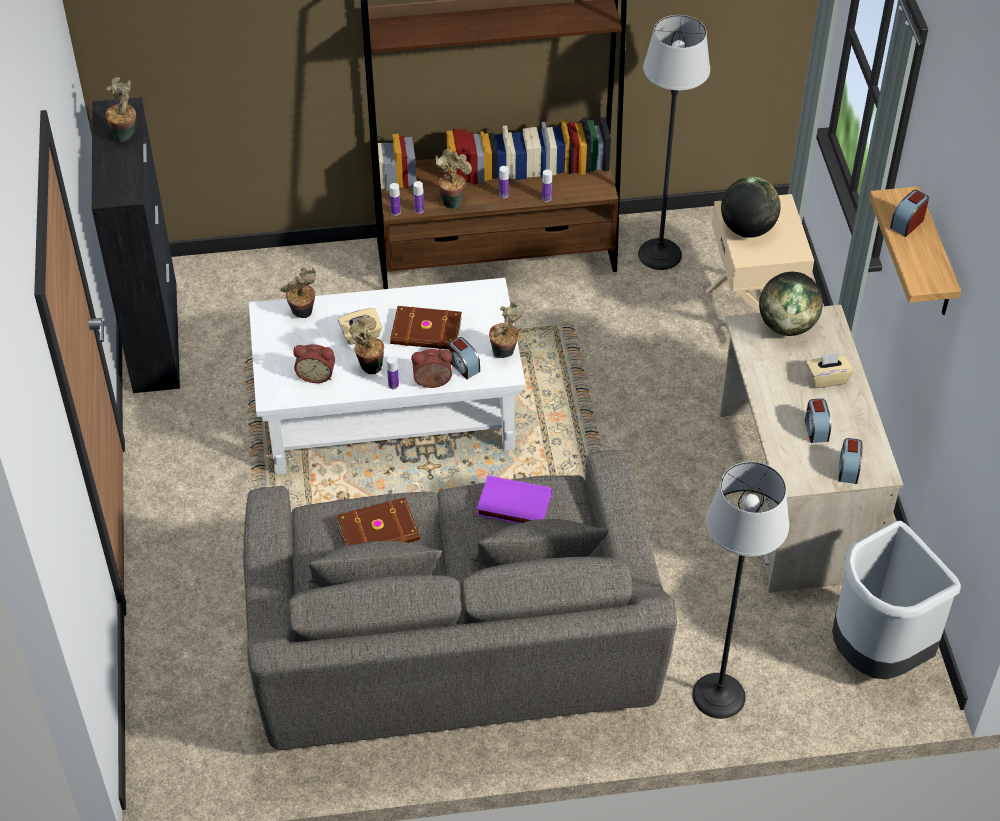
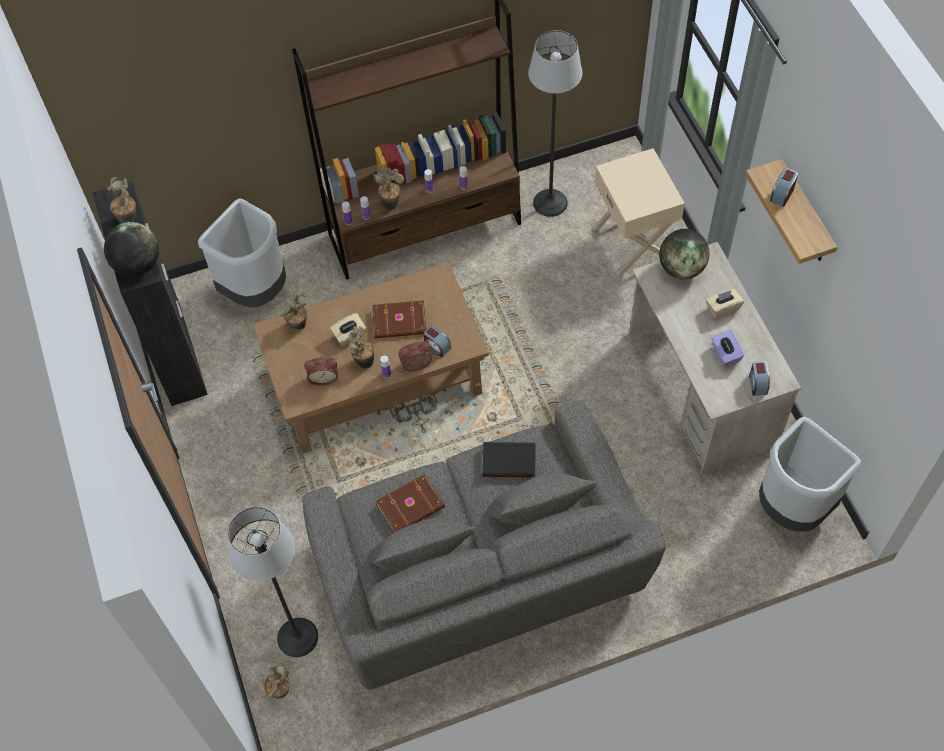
camera: 10 degrees left, 10 degrees up
(272, 287) = (256, 291): none -> grey trash can
(388, 411) = (376, 381): white coffee table -> brown coffee table
(504, 354) = (465, 329): potted plant -> potted plant (281, 692)
(513, 506) = (508, 462): purple book -> black book
(718, 695) = (685, 567): floor lamp -> floor lamp (297, 637)
(747, 229) = (627, 185): globe -> globe (138, 265)
(816, 429) = (725, 354): alarm clock -> purple tissue box

